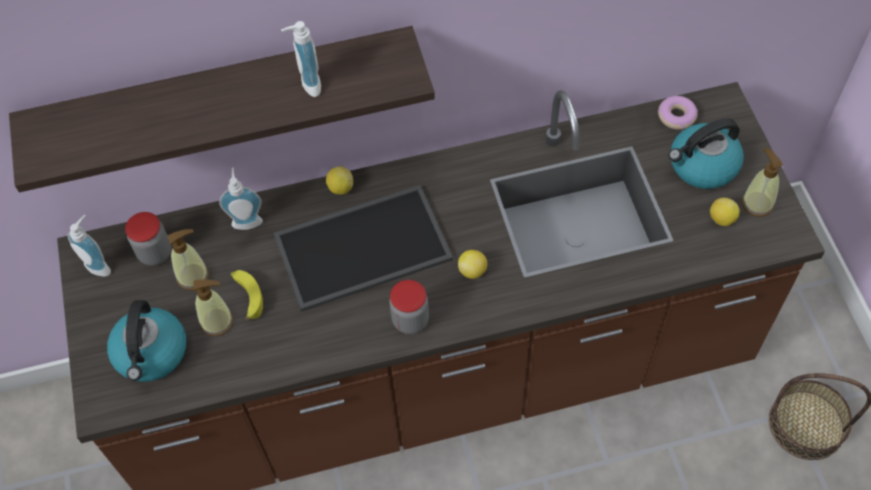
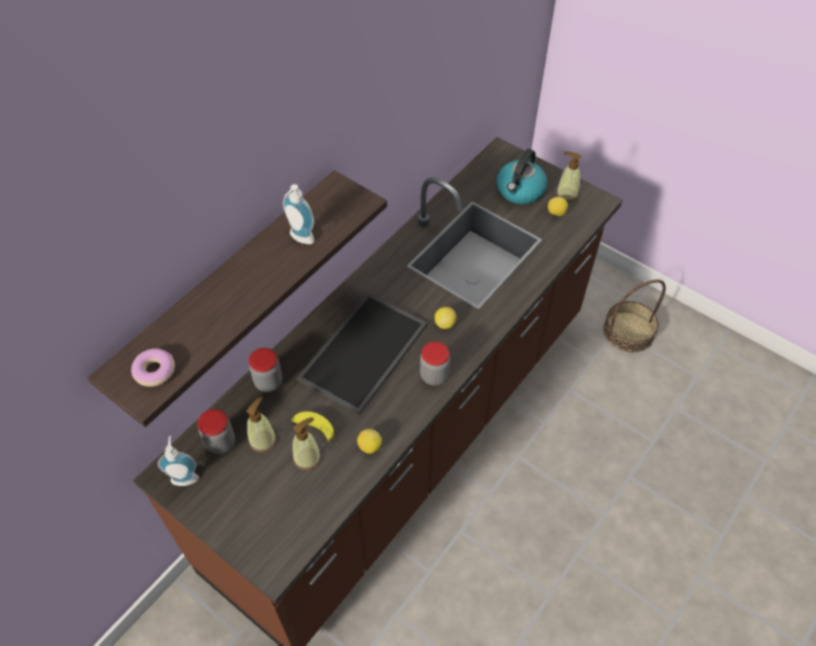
camera: 40 degrees left, 5 degrees down
(151, 353) = (279, 508): kettle -> none
(247, 220) = (268, 382): soap dispenser -> jar
(340, 188) = (315, 325): lemon -> lemon (369, 446)
(676, 116) = (481, 172): donut -> donut (155, 371)

